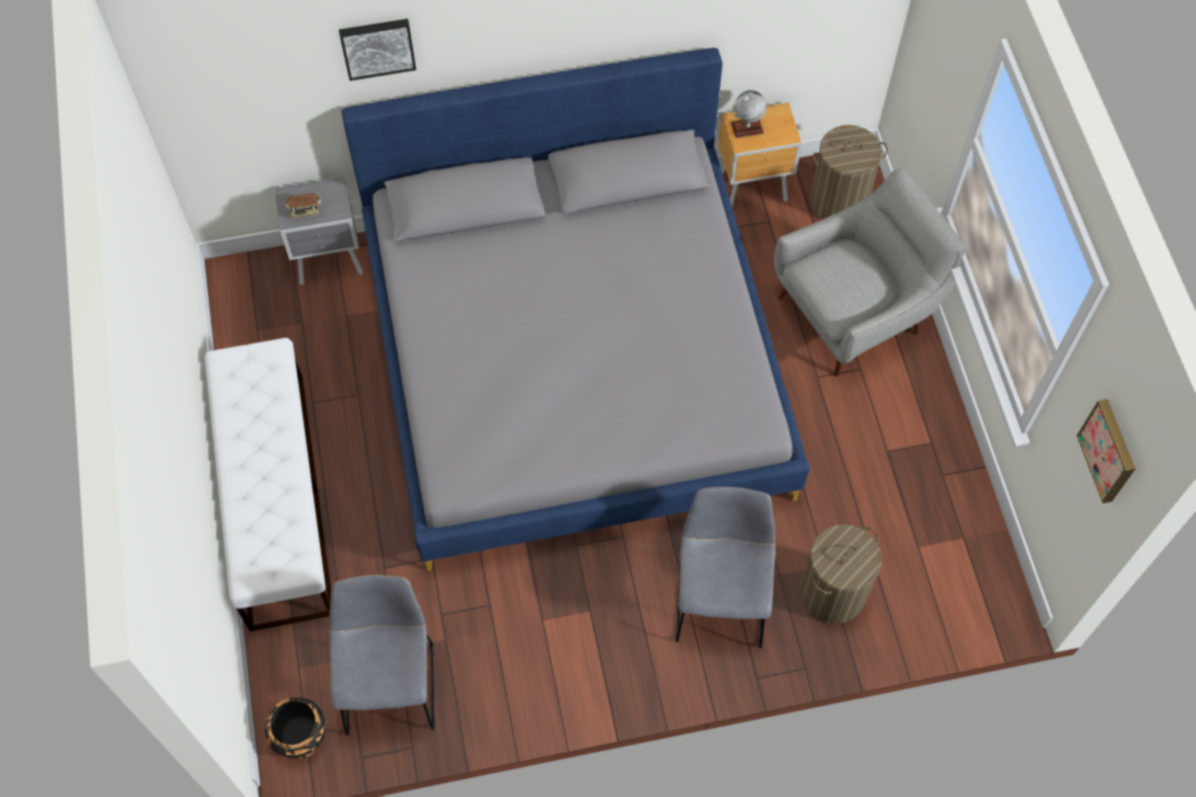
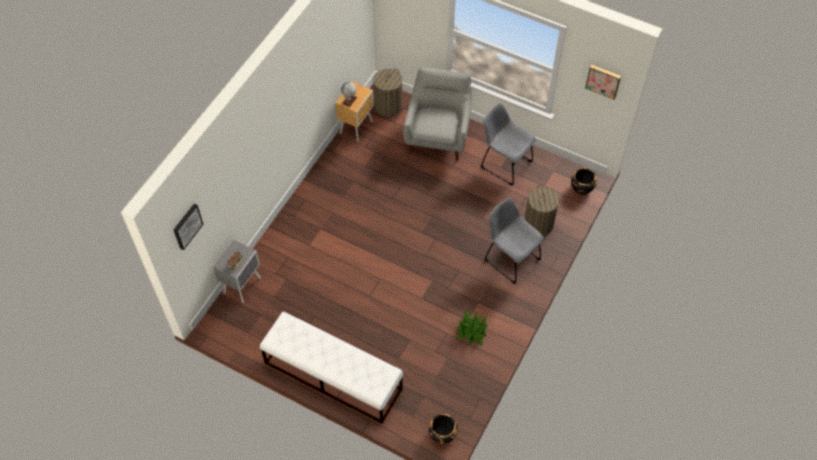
camera: 50 degrees left, 5 degrees down
(377, 47) = (235, 163): picture -> picture (187, 226)
(390, 682) = (447, 388): grey chair -> grey chair (504, 163)
(527, 641) = (472, 331): none -> potted plant
(575, 361) = (372, 234): grey bed -> none
(975, 610) = (582, 188): none -> black planter

